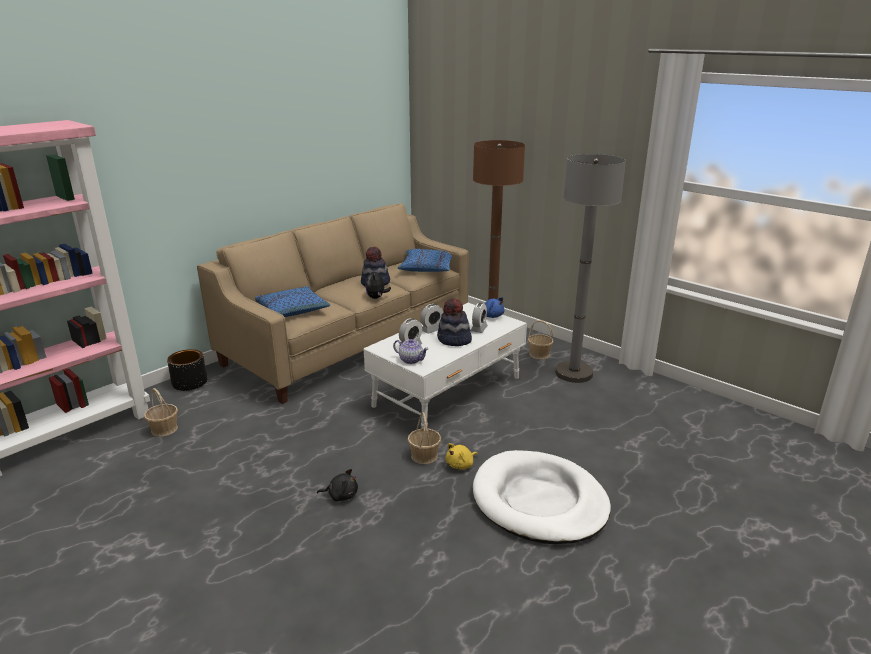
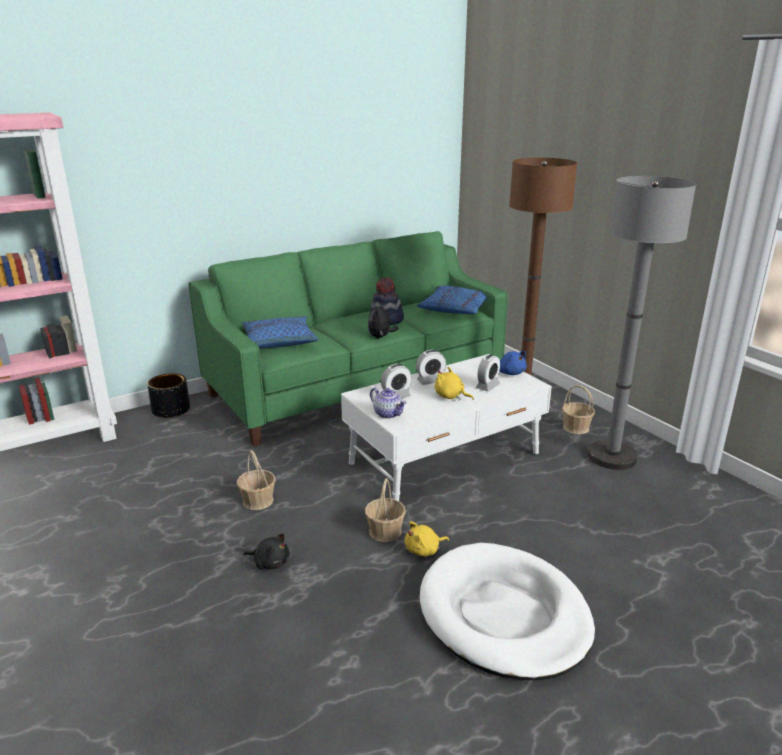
camera: 15 degrees right, 0 degrees up
(164, 429) = (123, 456): basket -> basket (258, 501)
(350, 341) = (357, 385): beige sofa -> green sofa
(454, 340) = (450, 396): hat -> yellow plush toy

